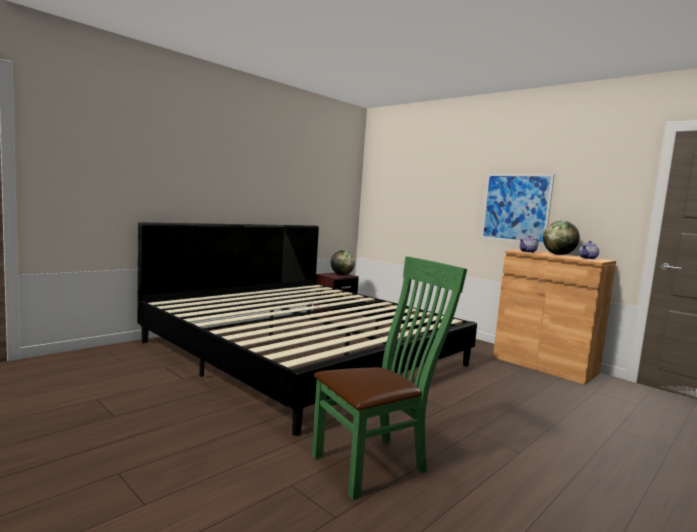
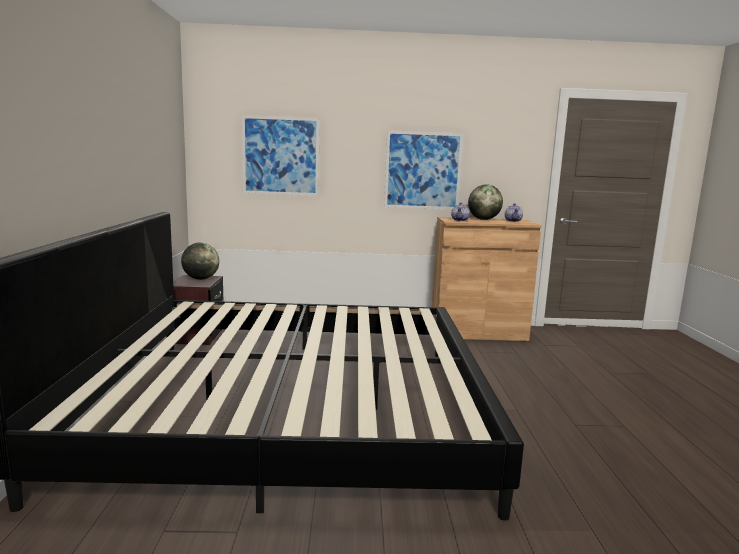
camera: 45 degrees left, 5 degrees up
(376, 463) = (603, 501): green chair -> none
(412, 195) = (280, 156): none -> picture

